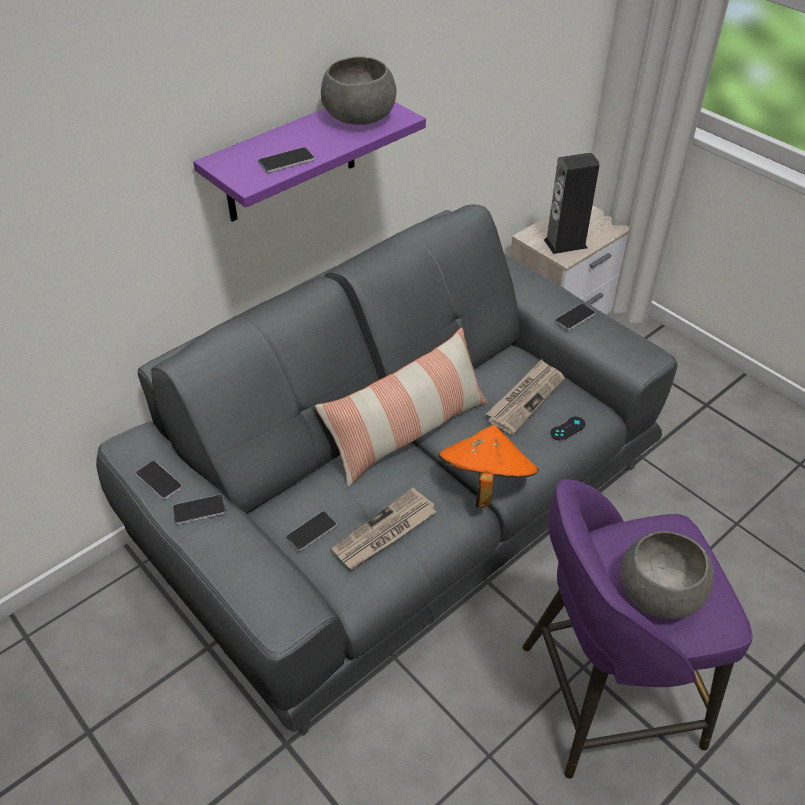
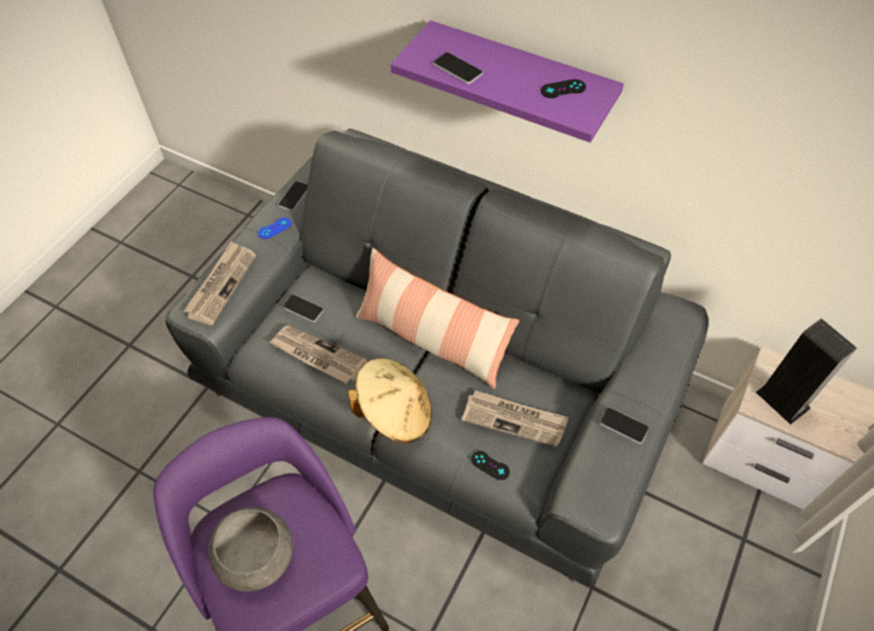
camera: 70 degrees right, 10 degrees up
(199, 510) = (274, 228): phone -> blue game controller
(258, 582) = (221, 284): none -> newspaper
(358, 116) = (563, 89): grey bowl -> black game controller
(485, 483) = (395, 412): orange hat -> beige hat

